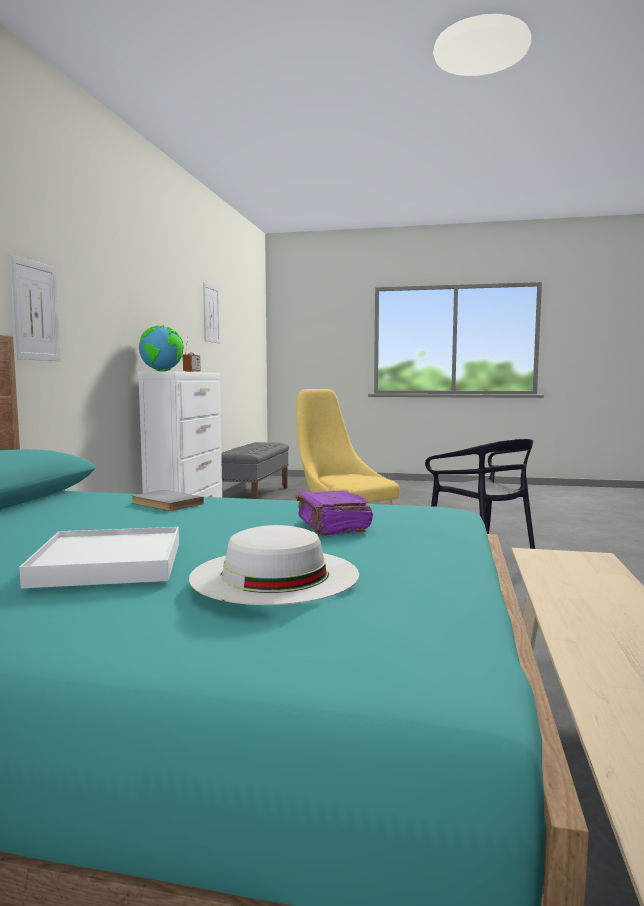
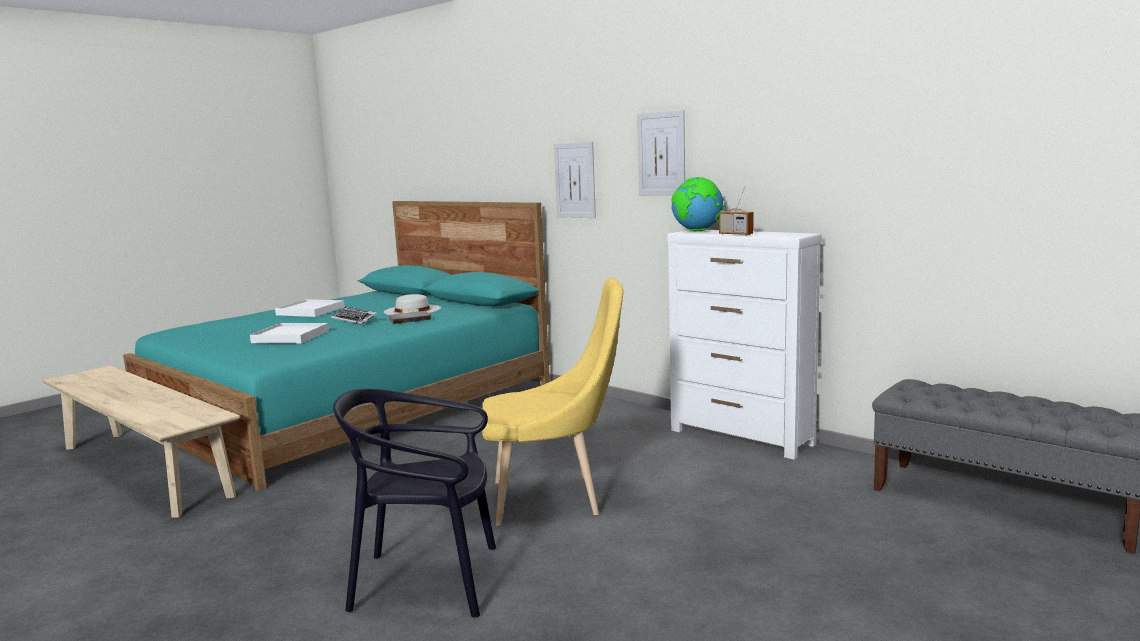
camera: 120 degrees right, 5 degrees up
(188, 520) = (354, 319): none -> keyboard
(211, 313) = (947, 125): picture -> picture (661, 153)
(275, 575) = (242, 319): white hat -> white hat (412, 310)
(332, 526) = (290, 337): purple book -> white tray

